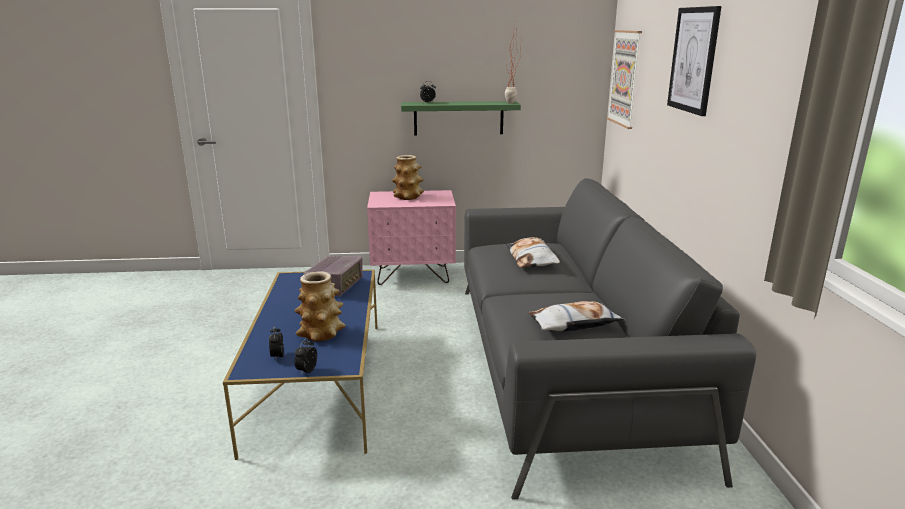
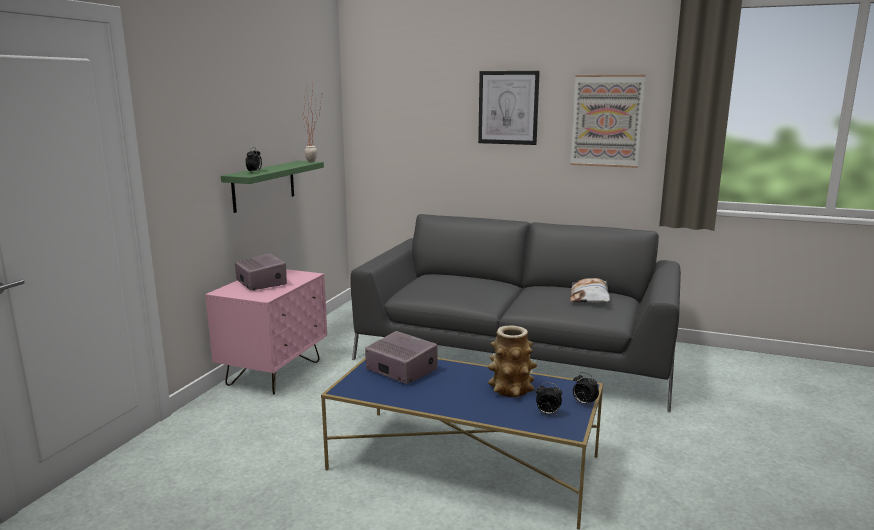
camera: 65 degrees left, 5 degrees down
(408, 197) = (261, 283): vase -> radio
(532, 258) = (462, 283): pillow -> none
(625, 78) = (382, 129): picture -> picture (606, 121)

